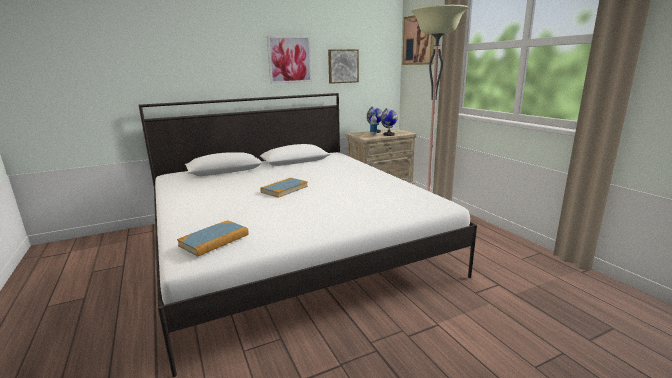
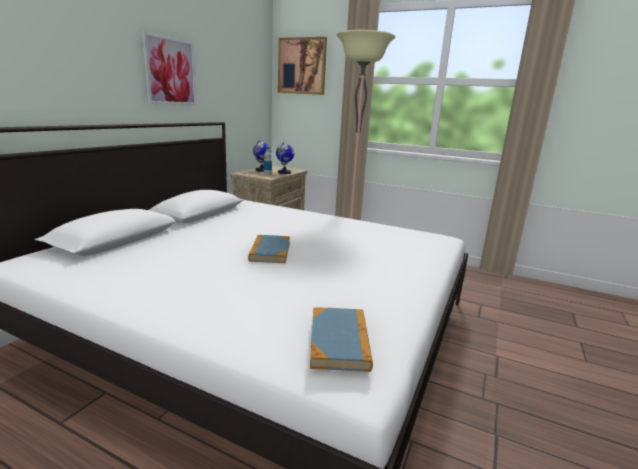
camera: 40 degrees left, 0 degrees up
(343, 66) = (224, 88): picture -> none

